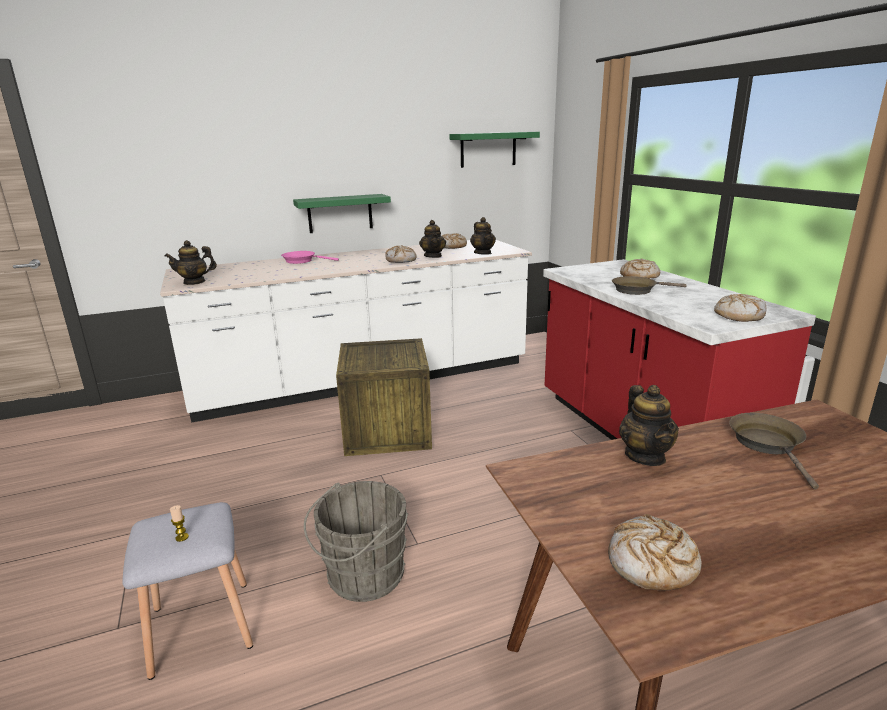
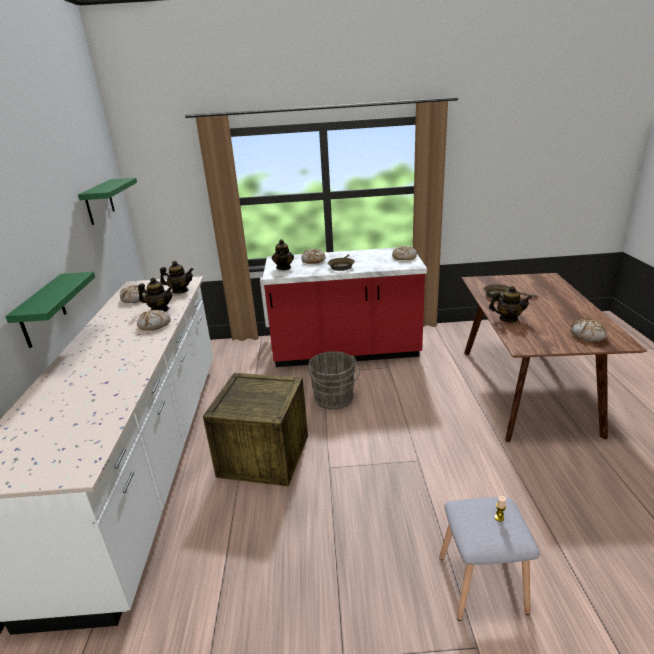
camera: 70 degrees left, 5 degrees up
(194, 282) = (71, 458): teapot -> teapot (284, 268)
(302, 261) = (69, 377): pink frying pan -> none
(361, 576) = (445, 491): grey bucket -> grey bucket (334, 400)

